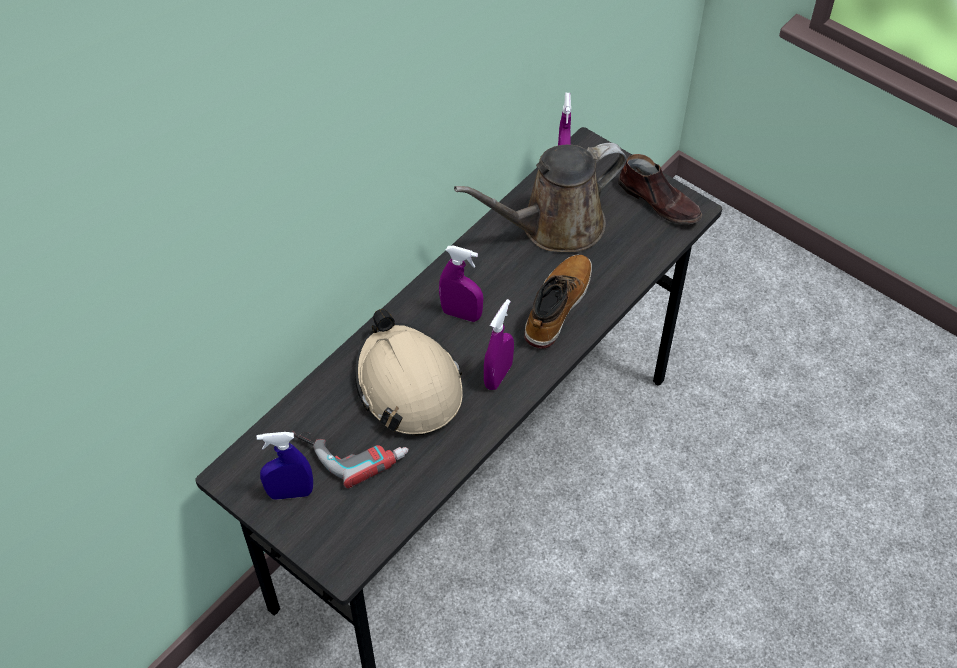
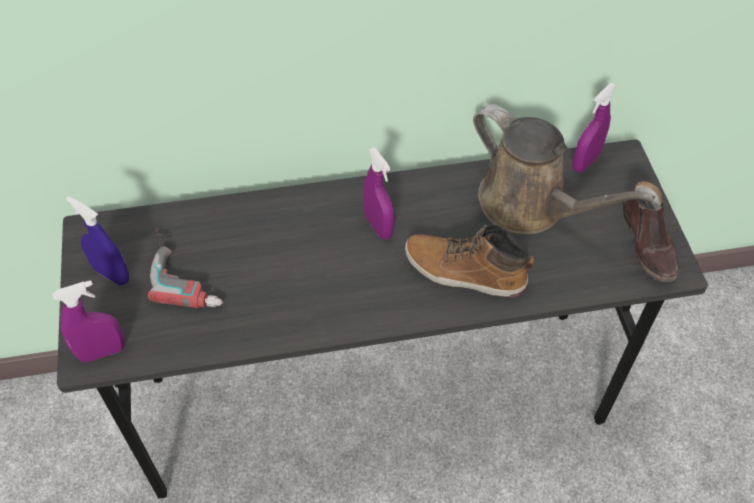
camera: 40 degrees right, 0 degrees up
(408, 385) = (279, 254): beige hard hat -> none
(498, 376) = (357, 296): purple spray bottle -> purple spray bottle (102, 352)
(554, 226) = (529, 205): brown watering can -> brown watering can turned 150 degrees counterclockwise
(556, 306) = (464, 272): boot -> boot turned 135 degrees counterclockwise

